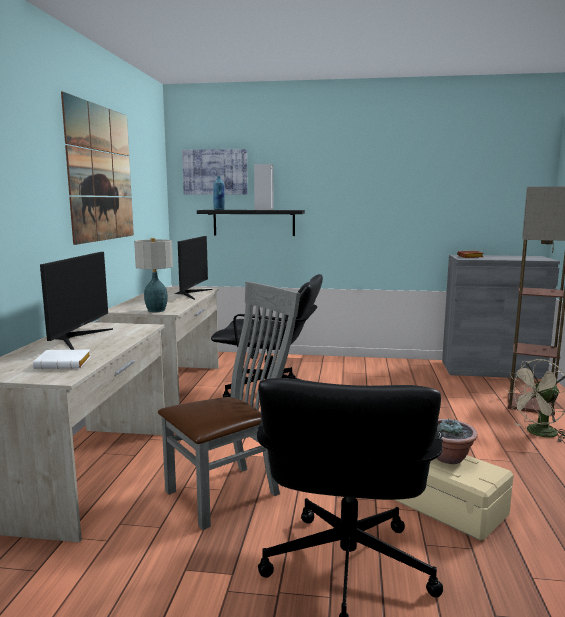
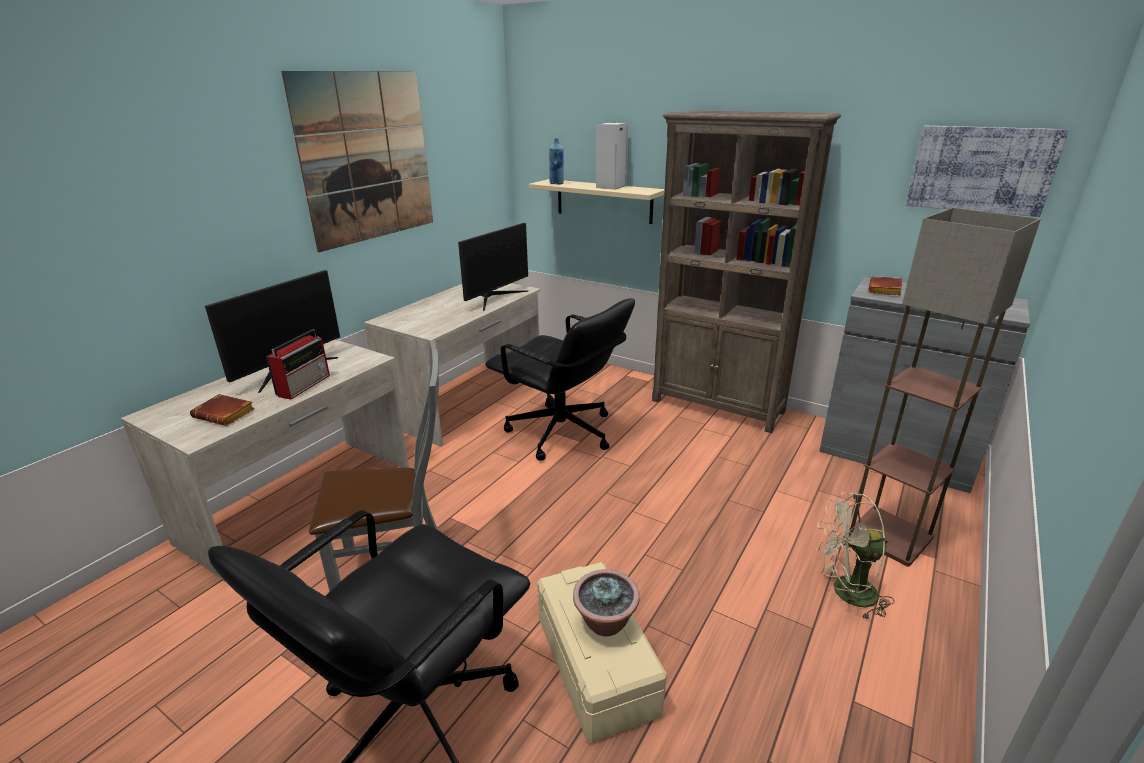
camera: 25 degrees right, 15 degrees up
(65, 364) = (226, 414): white book -> brown book
(111, 343) = (305, 385): none -> radio
(156, 310) = (419, 327): table lamp -> none
(215, 172) = (560, 129): picture -> picture (981, 169)
(254, 222) = (604, 201): black shelf -> beige shelf
(364, 363) = (718, 406): none -> brown bookcase

